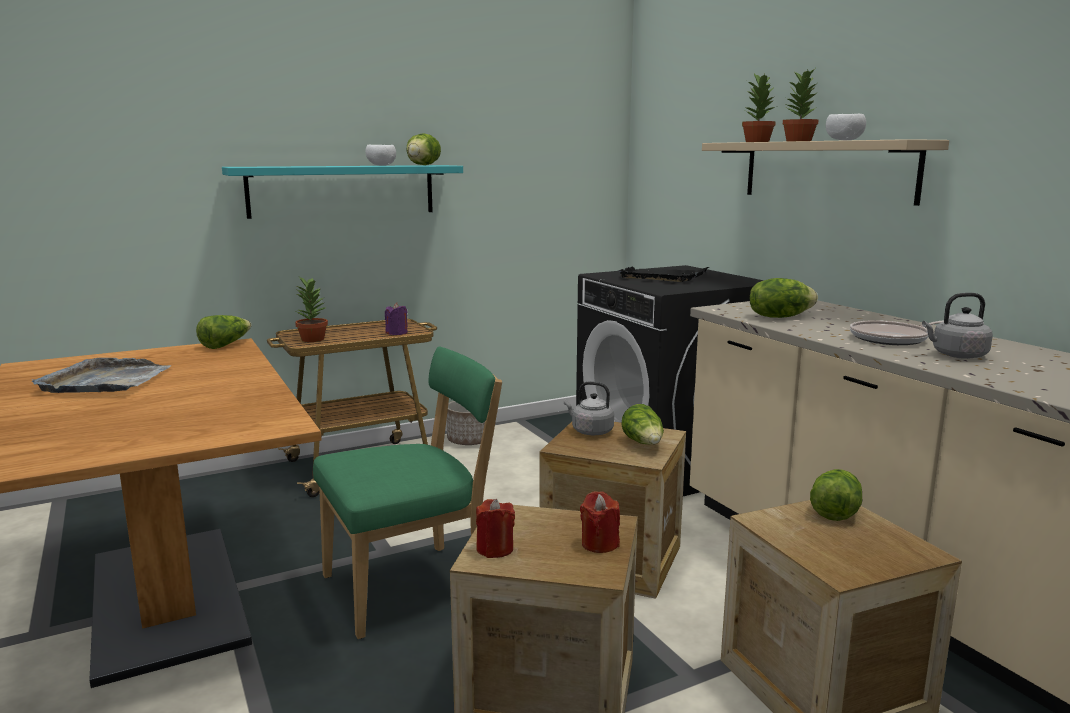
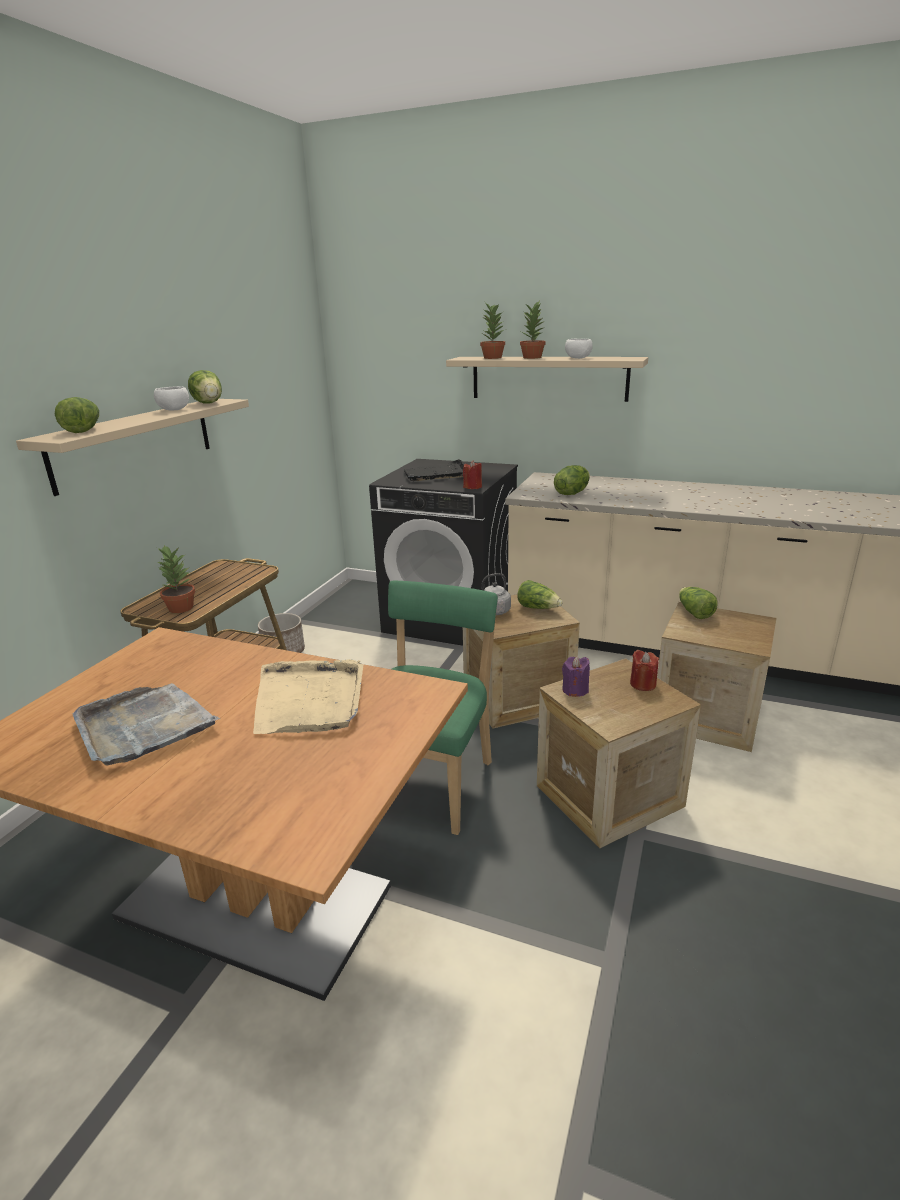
camera: 40 degrees left, 10 degrees up
(207, 401) = (309, 699): none -> beige tray
(225, 345) = (155, 643): lettuce -> lettuce (83, 430)
(342, 190) = (135, 443): turquoise shelf -> beige shelf
(397, 333) = (245, 577): purple candle -> purple candle (575, 690)
(495, 549) = (604, 715): red candle -> red candle (473, 487)
(892, 339) = (659, 496): frying pan -> none
(956, 355) = (708, 500): grey kettle -> none

